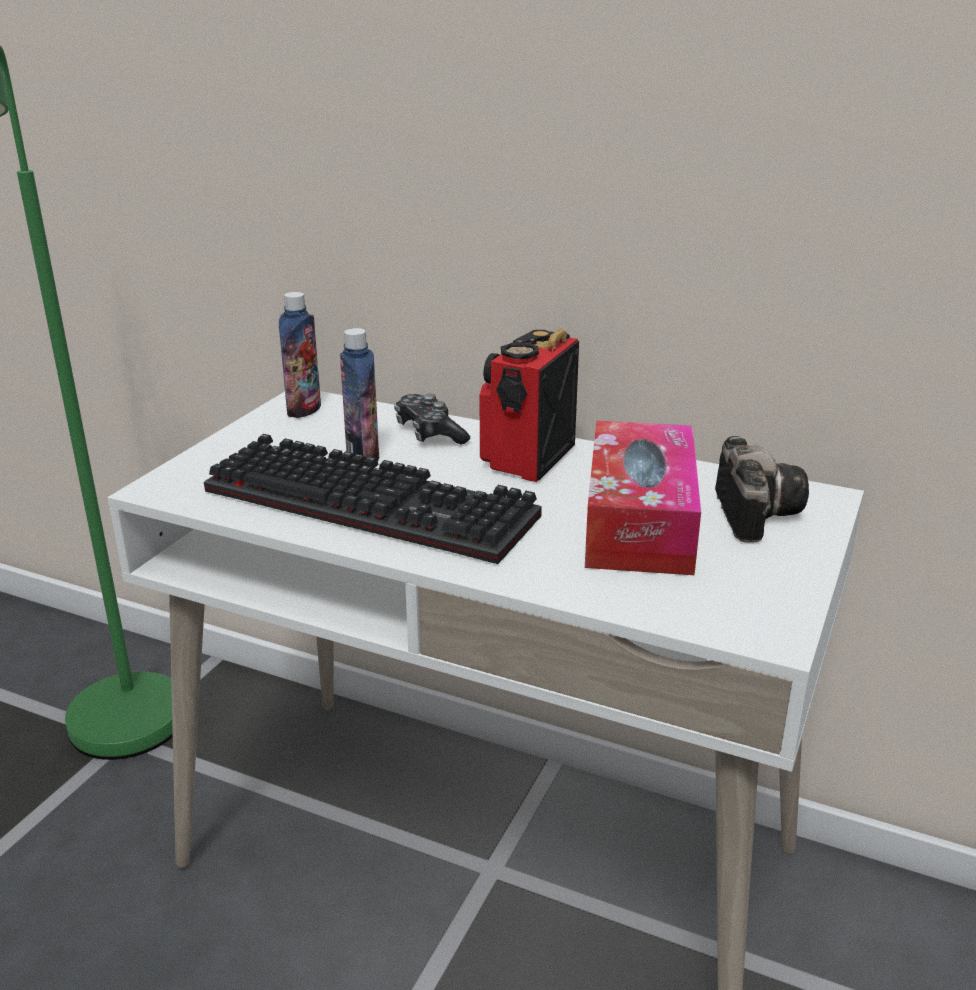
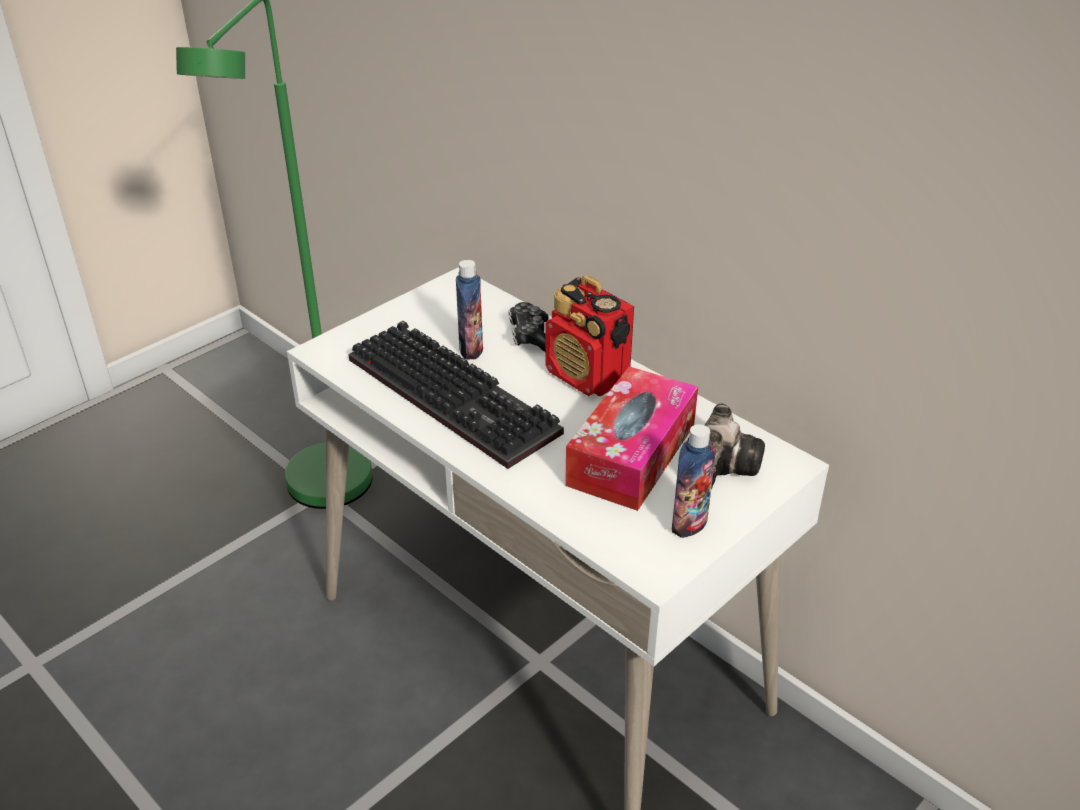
camera: 20 degrees right, 10 degrees up
(304, 410) = (453, 294): bottle -> bottle (689, 524)
(527, 459) = (588, 377): radio -> radio turned 90 degrees counterclockwise

